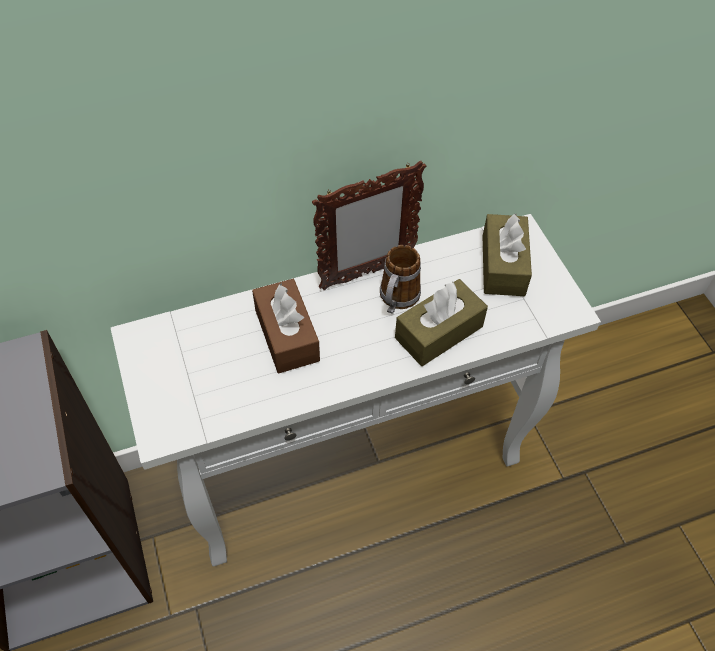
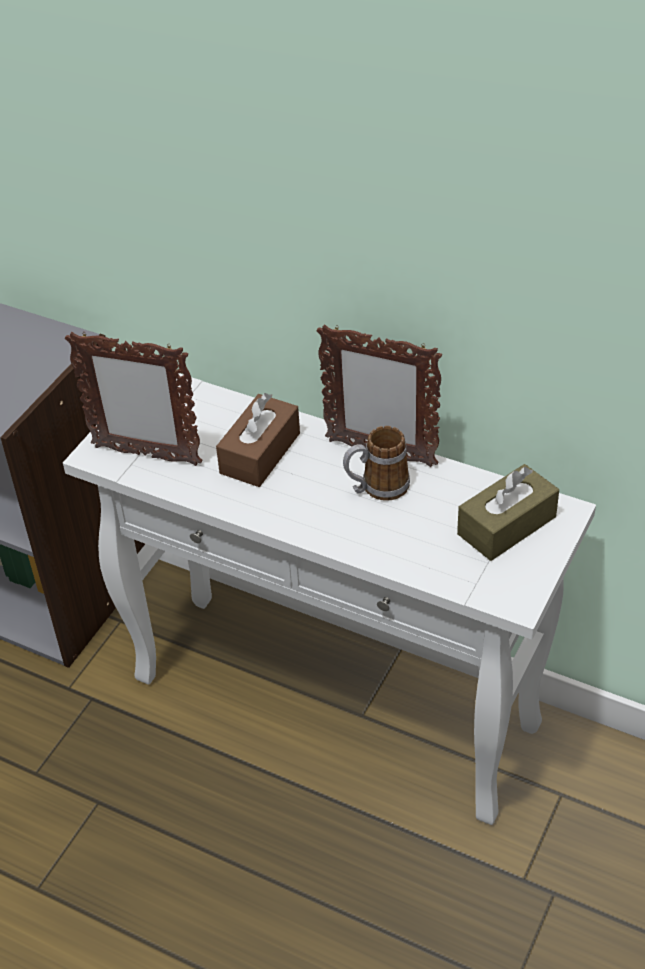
camera: 50 degrees right, 10 degrees down
(203, 403) = (146, 455): none -> picture frame
(439, 332) = (378, 534): brown tissue box -> none

